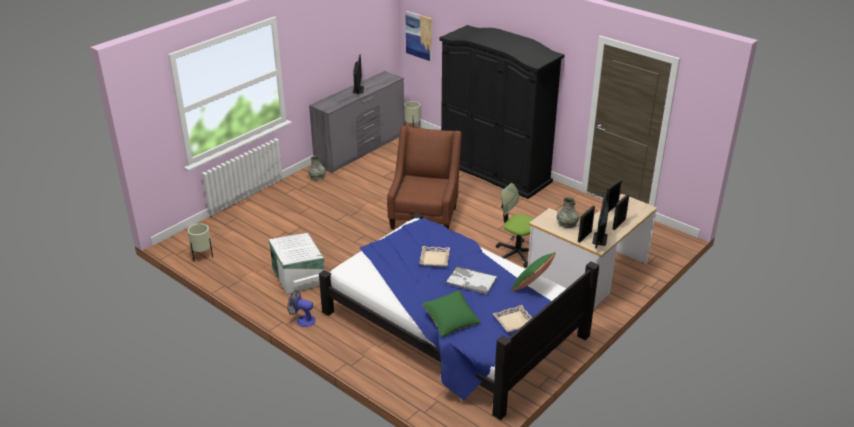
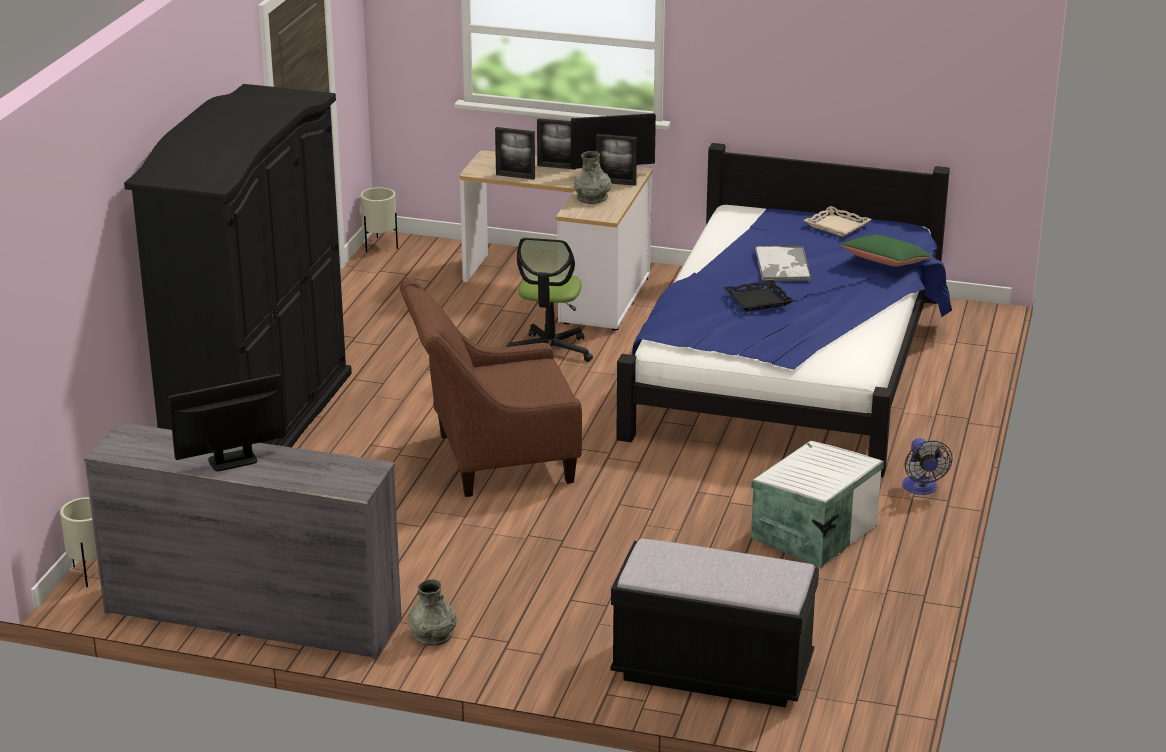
camera: 115 degrees left, 5 degrees down
(202, 256) = (869, 667): beige planter -> beige planter (380, 246)
(238, 223) = (712, 671): none -> black bench
(419, 35) = (42, 322): picture -> none
(434, 258) = (758, 300): beige tray -> black tray
(532, 285) = (742, 228): green pillow -> none

